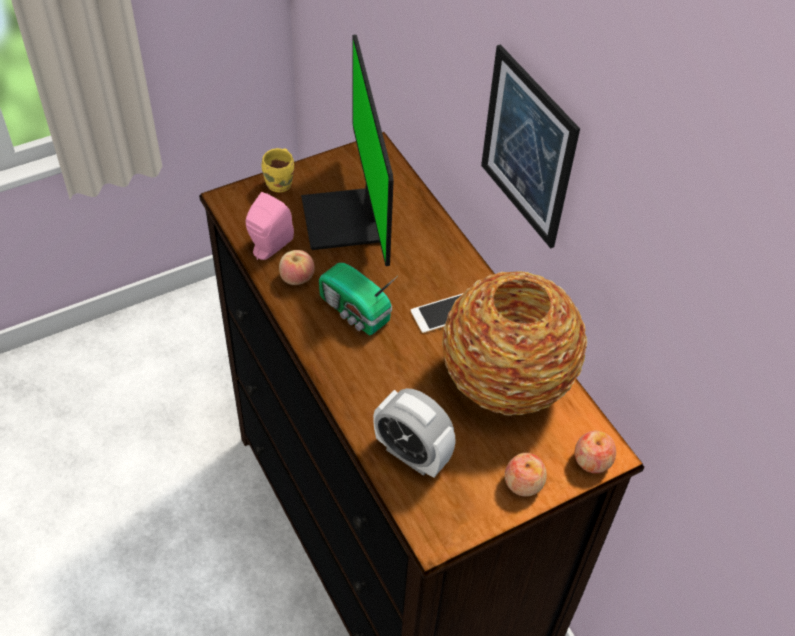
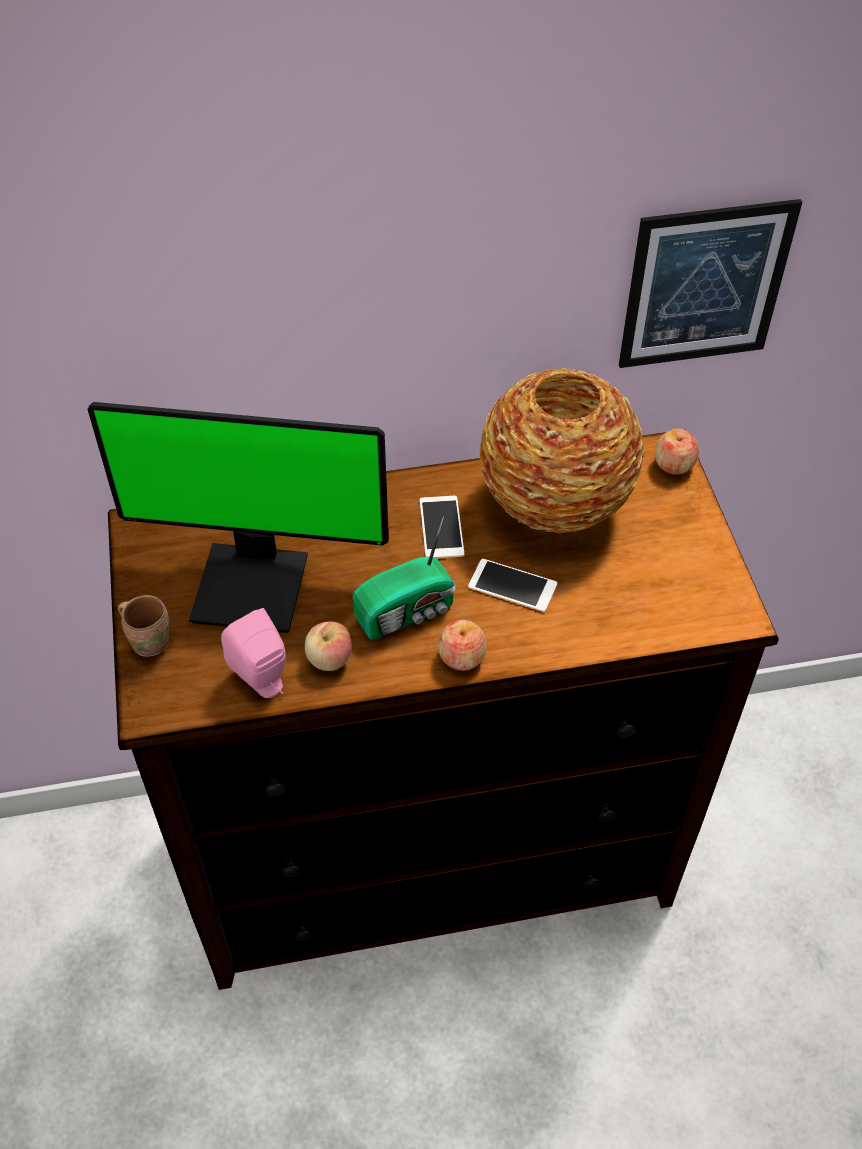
camera: 70 degrees left, 0 degrees up
(281, 183) = (150, 640): yellow mug -> brown mug
(405, 370) = (512, 586): none -> phone
(412, 454) = (630, 608): alarm clock -> none
(523, 483) = (688, 525): apple -> apple (462, 656)
(527, 148) = (391, 302): picture -> picture (705, 286)

